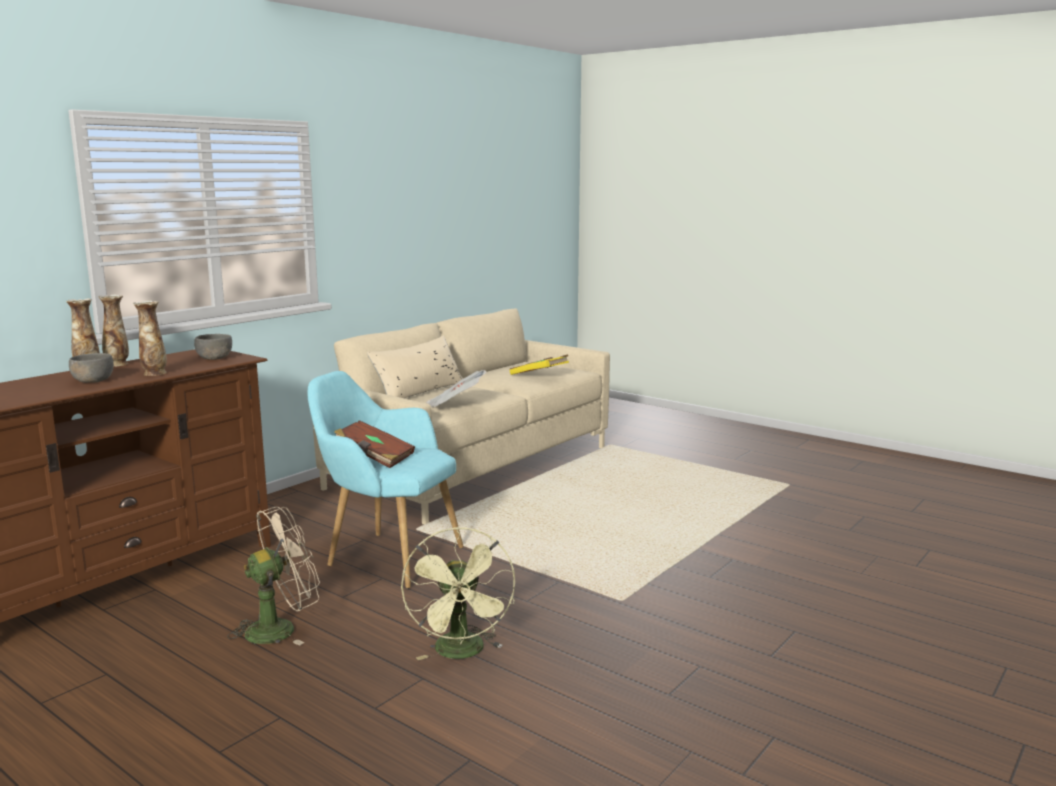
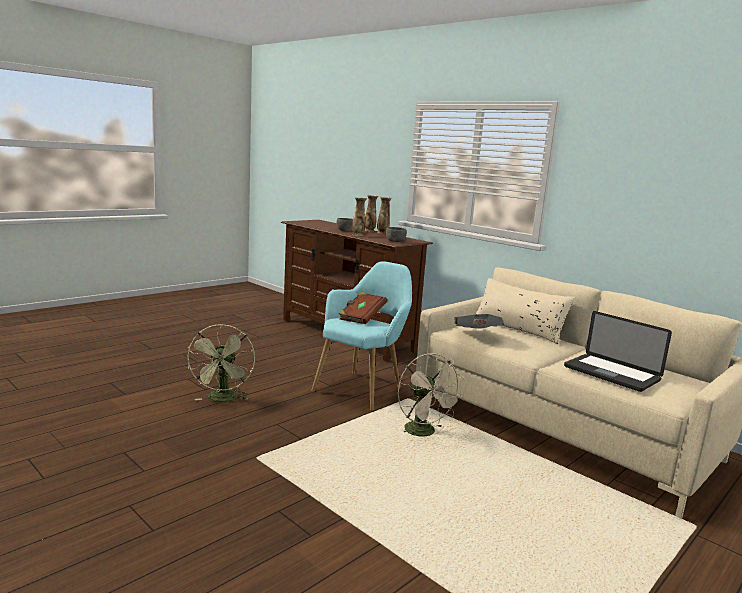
camera: 95 degrees right, 0 degrees up
(280, 628) = (280, 363): beige fan -> beige fan (424, 433)
(462, 653) = (223, 400): green fan -> green fan turned 90 degrees counterclockwise
(539, 376) = (611, 373): yellow book -> laptop

